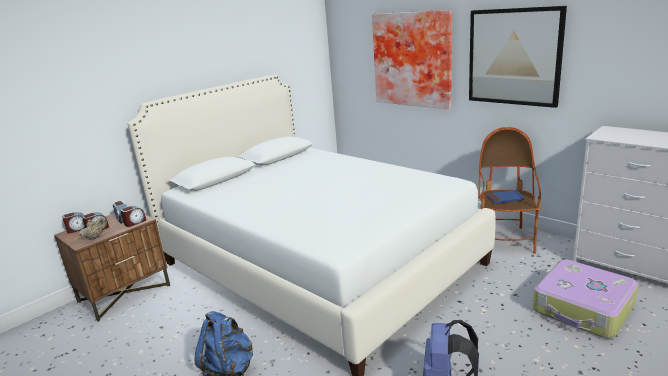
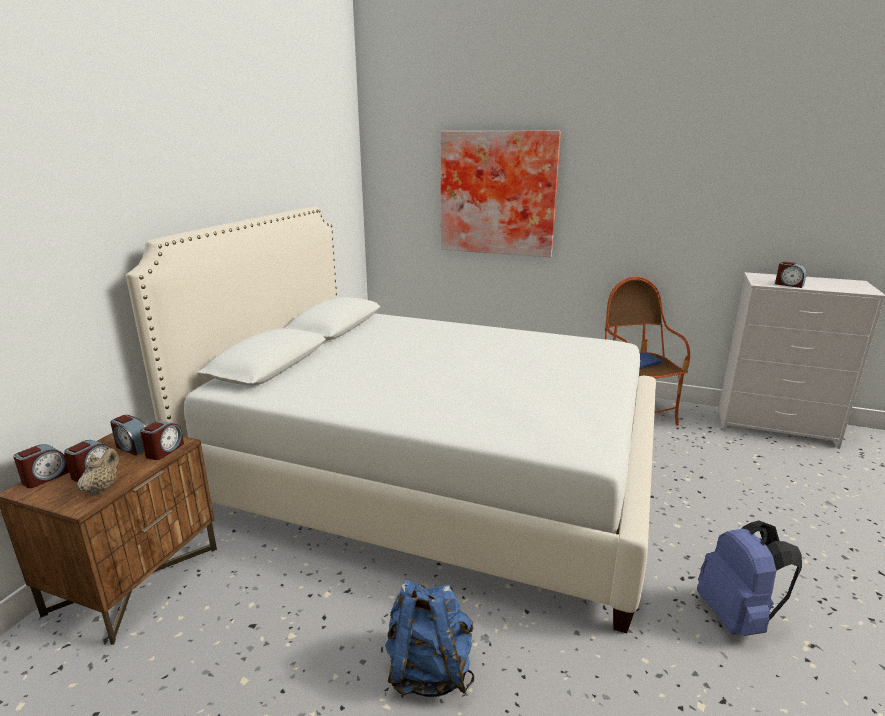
camera: 25 degrees left, 0 degrees up
(514, 57) = (640, 192): picture -> none
(583, 309) = (780, 481): suitcase -> none
(623, 139) = (789, 284): none -> alarm clock

